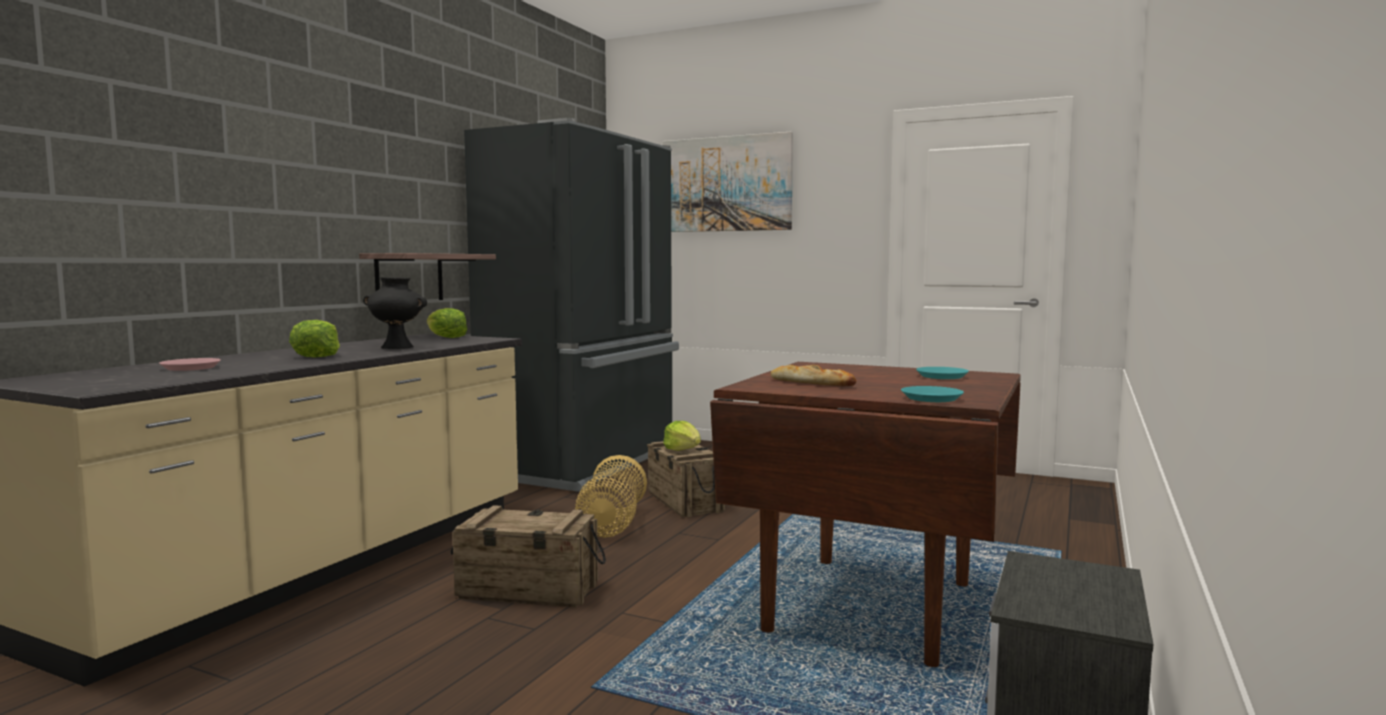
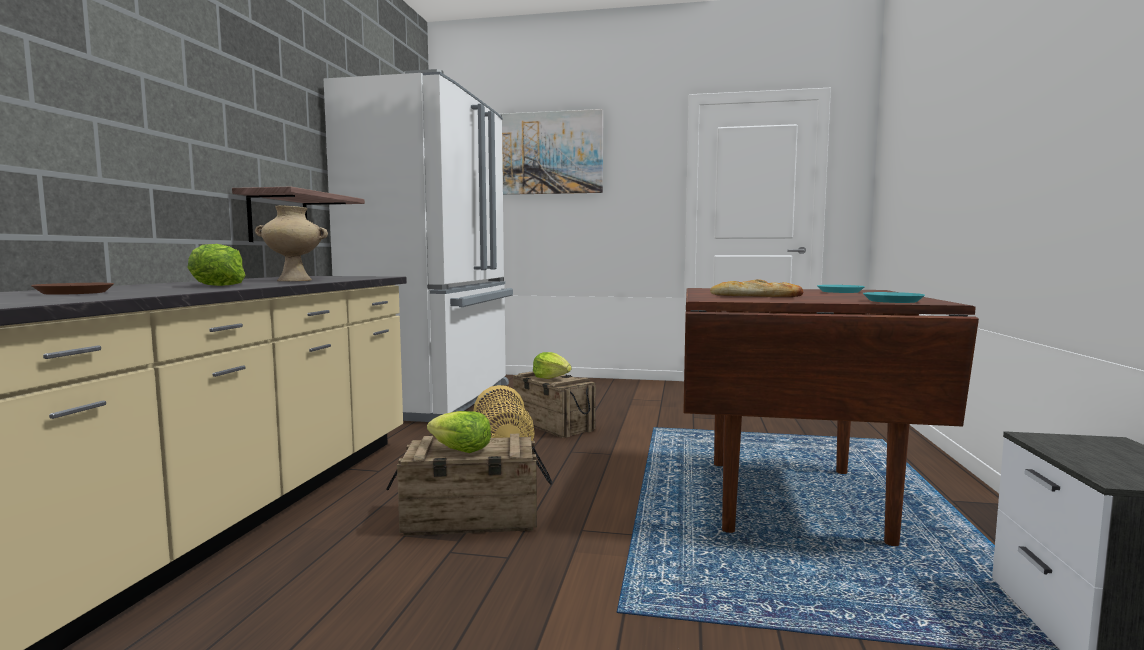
camera: 15 degrees left, 0 degrees up
(190, 368) = (74, 293): pink plate -> brown plate
(398, 347) = (295, 280): black vase -> beige vase
(445, 337) = (326, 276): lettuce -> lettuce (460, 450)
(586, 464) = (437, 400): black fridge -> white fridge

